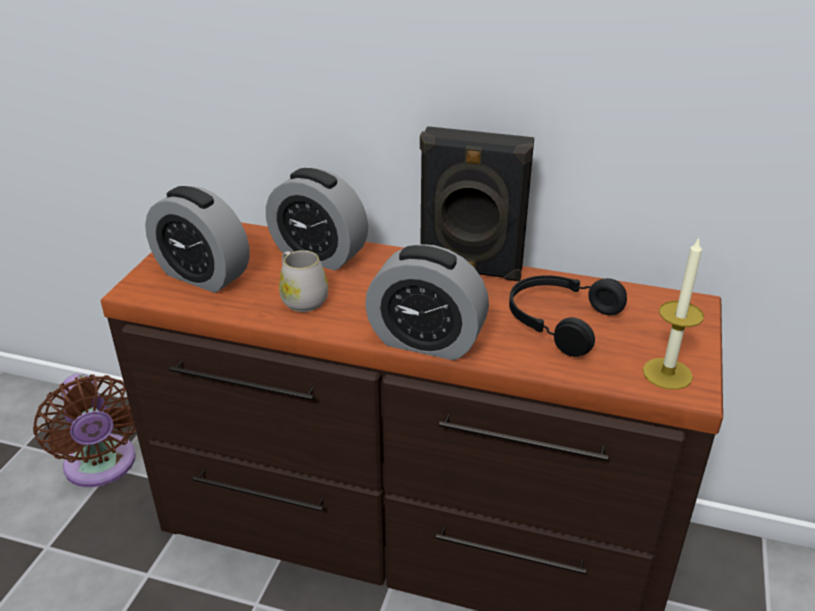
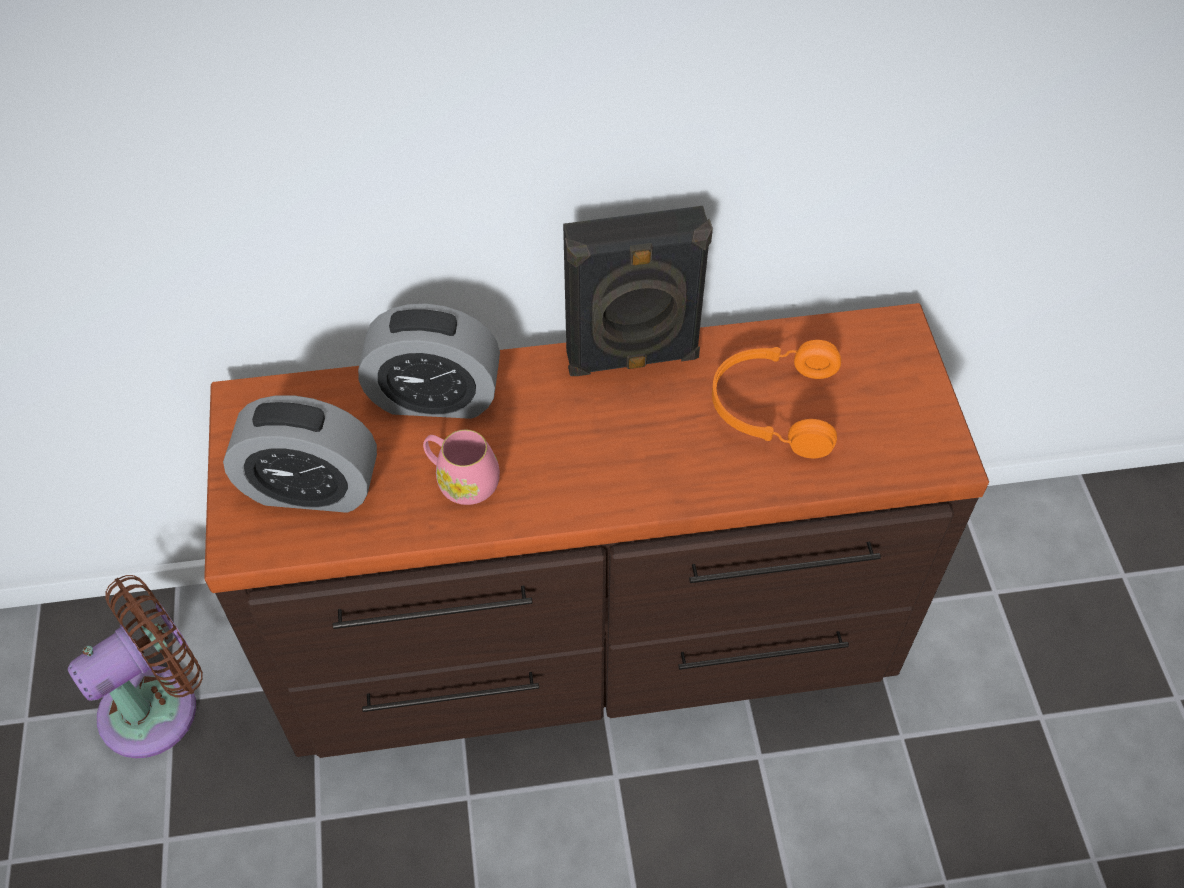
camera: 25 degrees left, 20 degrees up
(101, 467) = (158, 705): brown fan -> brown fan turned 75 degrees counterclockwise
(301, 298) = (462, 481): white mug -> pink mug
(426, 341) = (647, 494): alarm clock -> none
(558, 321) = (772, 407): black headphones -> orange headphones
(667, 373) = (916, 444): candle -> none

